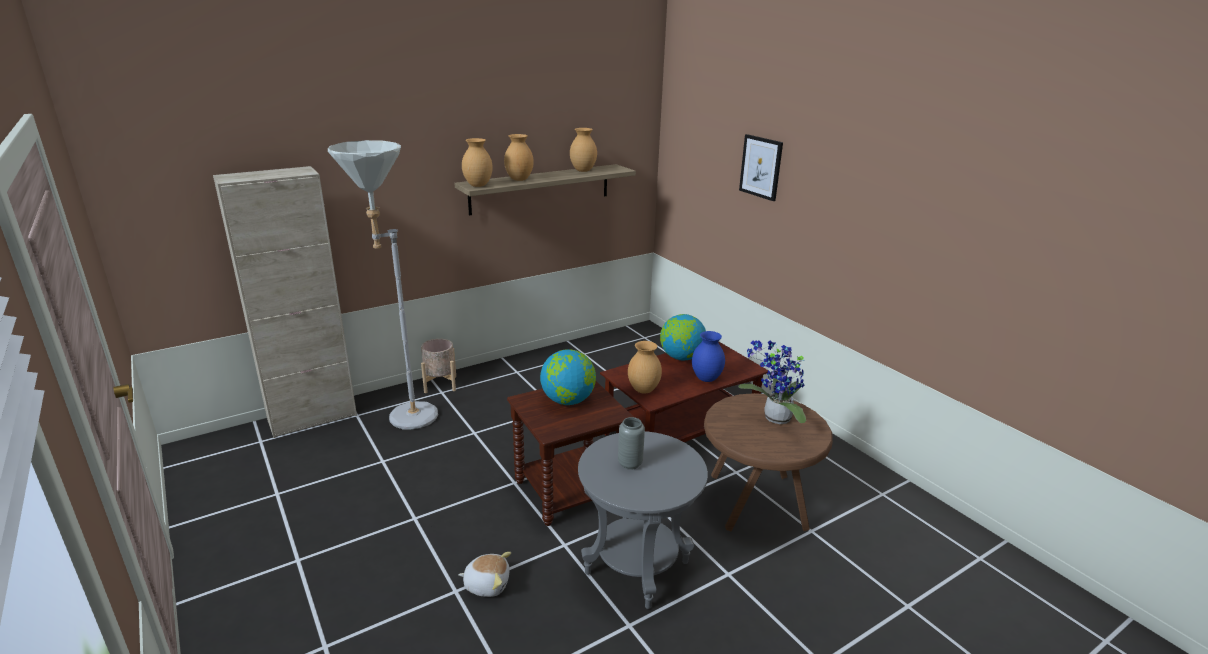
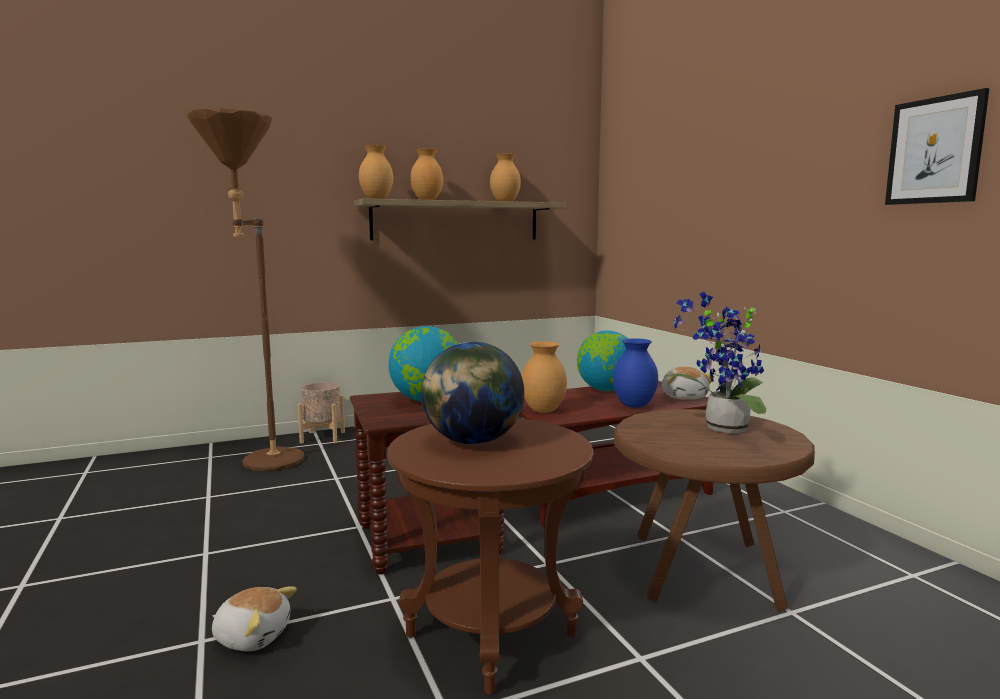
camera: 10 degrees right, 15 degrees down
(312, 418) = (159, 457): beige cabinet -> none
(403, 419) = (260, 462): grey floor lamp -> brown floor lamp
(630, 464) = (472, 441): grey vase -> globe
(637, 568) = (491, 636): grey side table -> brown side table
(740, 364) = (684, 397): none -> plush toy
(761, 167) = (708, 167): picture -> picture (934, 151)

